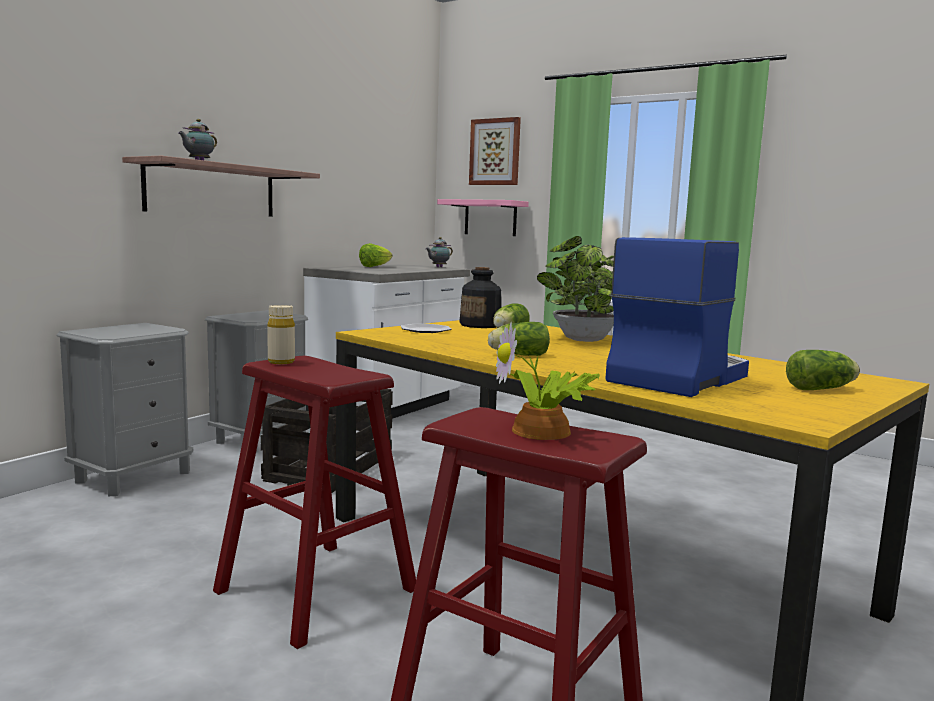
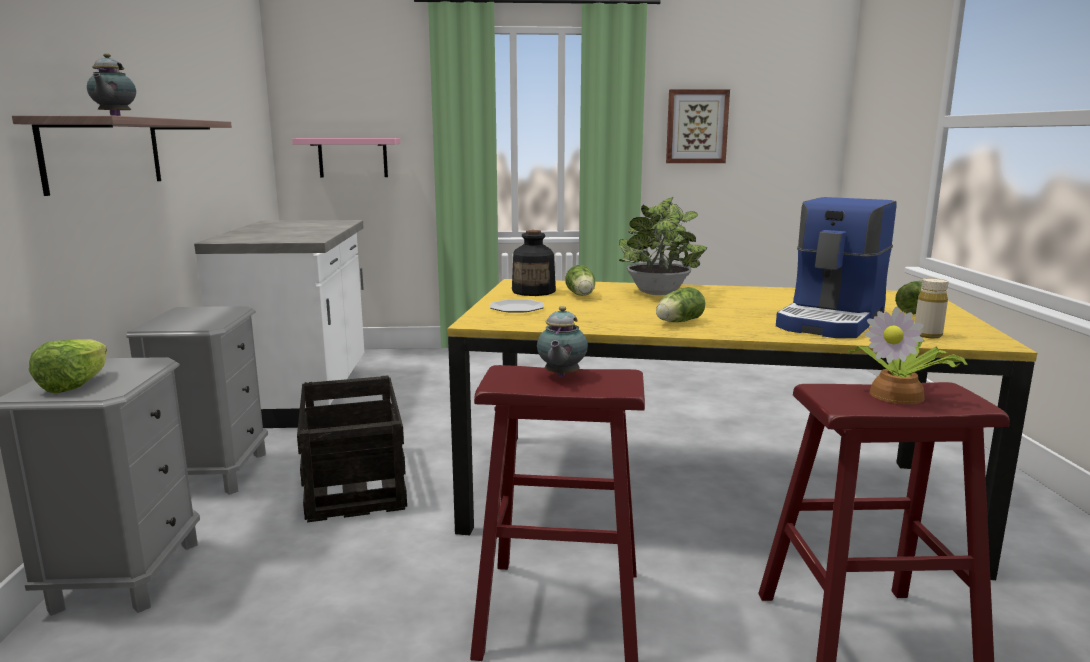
camera: 35 degrees left, 5 degrees up
(281, 362) = (507, 380): beige bottle -> beige bottle (927, 335)
(375, 267) = (264, 230): lettuce -> lettuce (75, 385)
(438, 267) = (325, 221): teapot -> teapot (561, 376)
(495, 152) = (351, 81): picture -> picture (696, 126)
(677, 378) = (832, 321): coffee machine -> coffee machine turned 150 degrees counterclockwise

